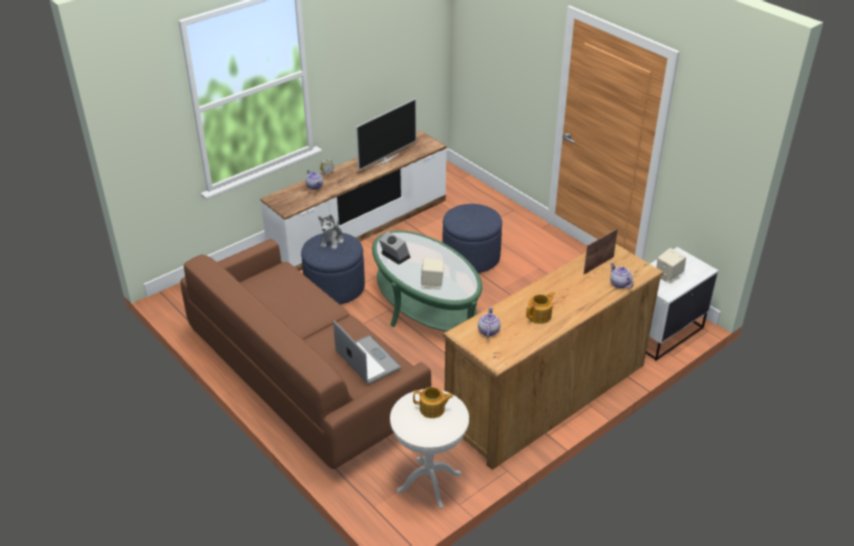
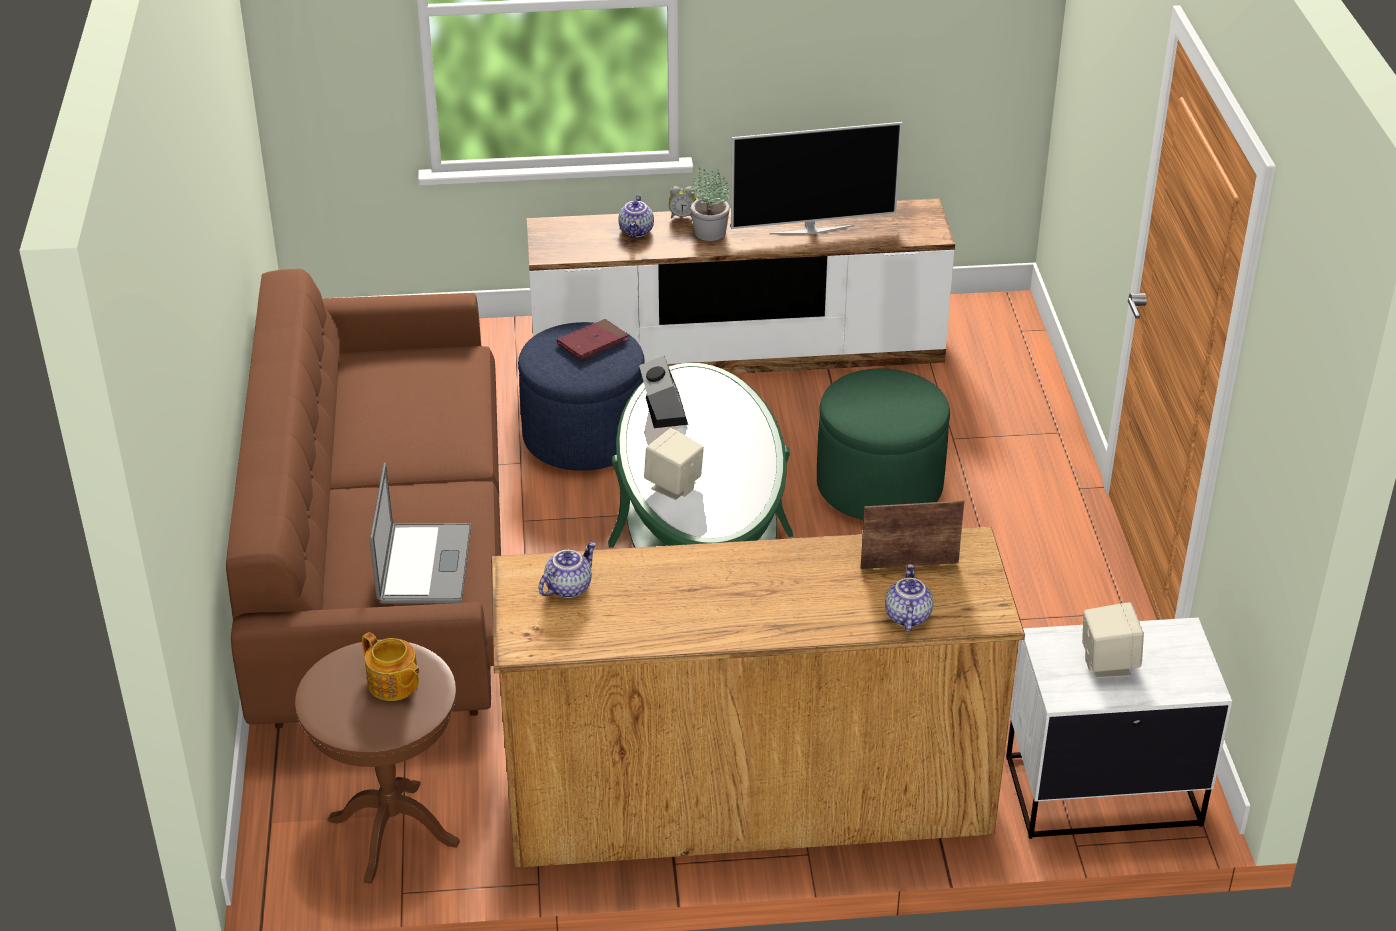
camera: 35 degrees right, 0 degrees up
(332, 241) = (593, 343): plush toy -> red book
(345, 176) = (709, 232): none -> potted plant
(429, 482) = (392, 832): white side table -> brown side table
(471, 257) = (879, 486): blue ottoman -> green ottoman
(540, 316) = (688, 603): teapot -> none

